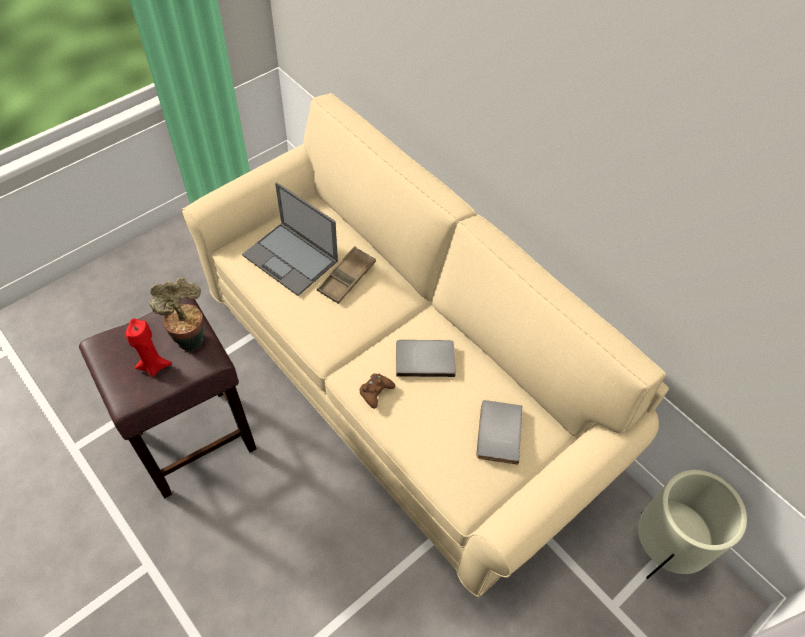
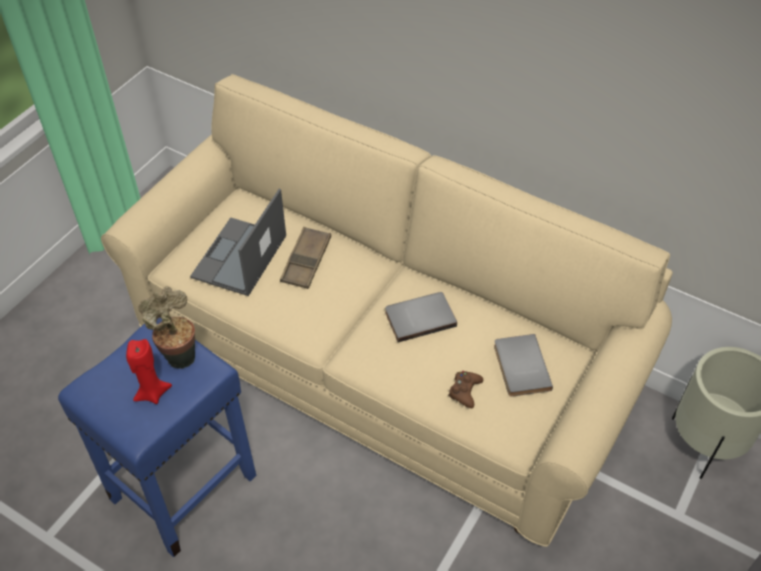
camera: 15 degrees left, 5 degrees down
(196, 439) = (185, 486): brown stool -> blue stool
(291, 259) = (239, 257): laptop -> laptop turned 90 degrees clockwise
(375, 392) = (382, 363): brown game controller -> brown game controller (464, 391)

